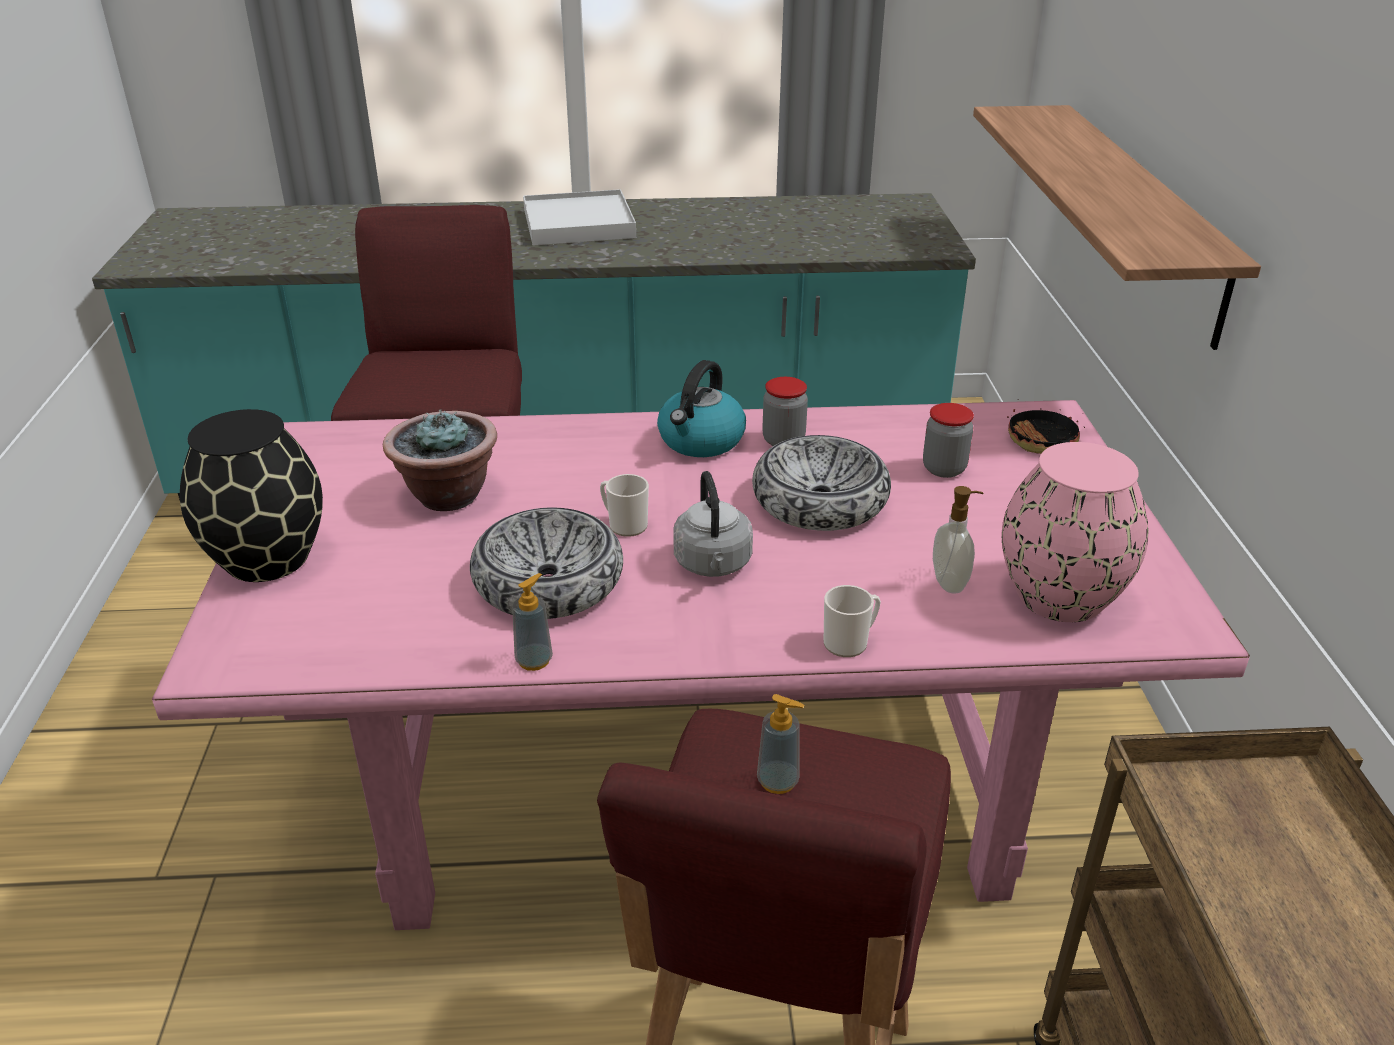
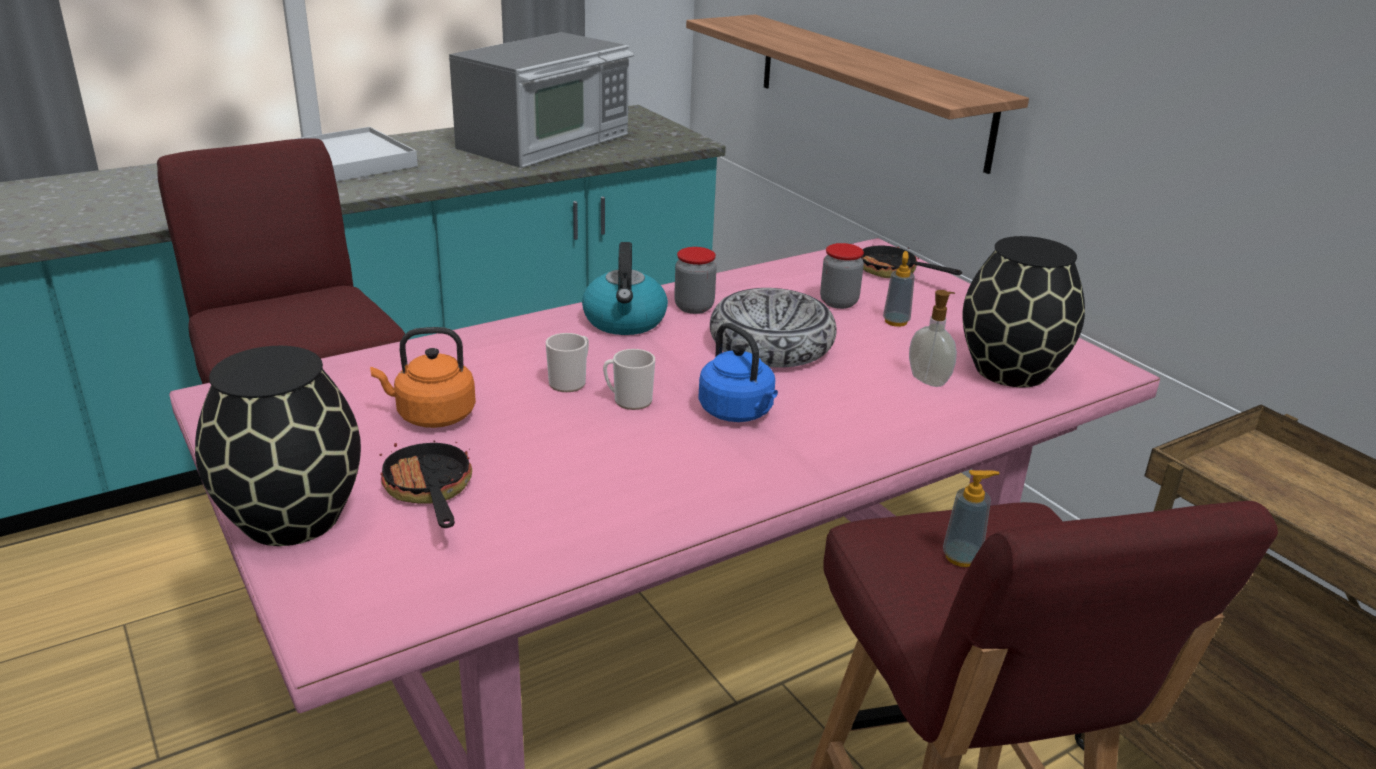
camera: 30 degrees left, 5 degrees down
(382, 566) = (429, 492): none -> frying pan
(447, 495) = (431, 416): potted plant -> orange kettle
(534, 660) = (666, 529): soap dispenser -> soap dispenser (896, 321)
(549, 582) = (610, 462): bowl -> none
(713, 565) = (738, 413): grey kettle -> blue kettle
(787, 227) = (547, 142): none -> microwave
(850, 642) = (904, 441): mug -> mug (570, 382)
(1062, 597) = (1012, 371): pink vase -> black vase

